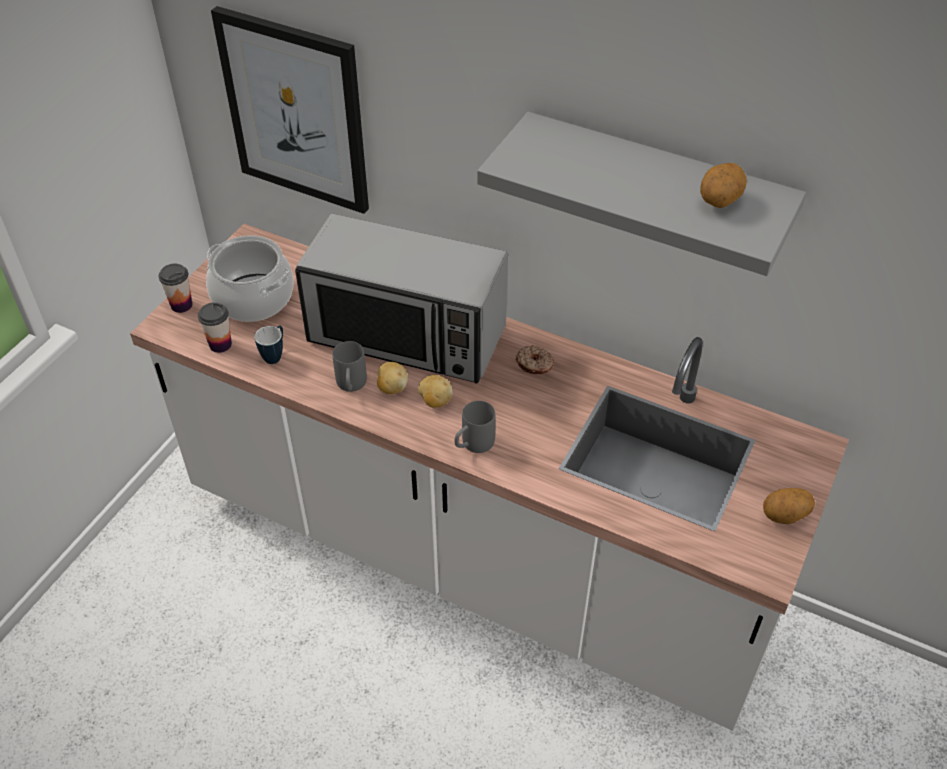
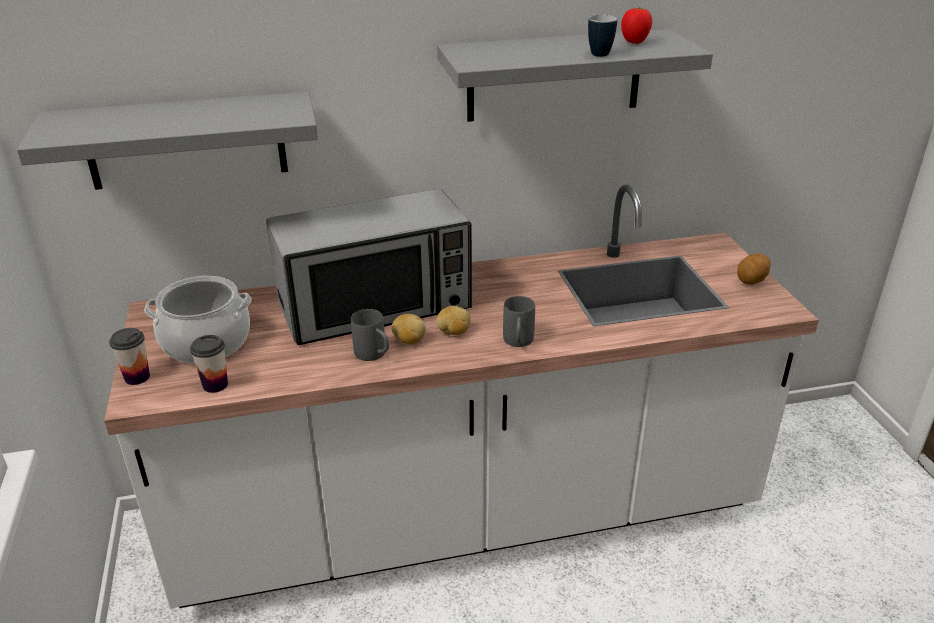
camera: 40 degrees left, 15 degrees down
(275, 355) = (279, 368): mug -> mug (597, 53)
(296, 111) = (186, 141): picture -> grey shelf
(534, 365) = (494, 281): donut -> none
(719, 201) = (634, 42): potato -> tomato

